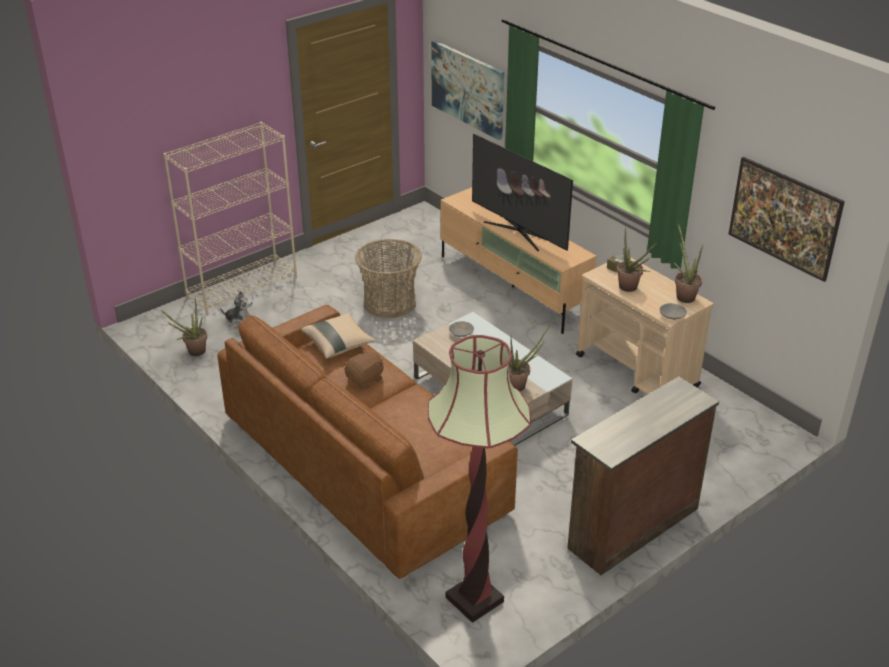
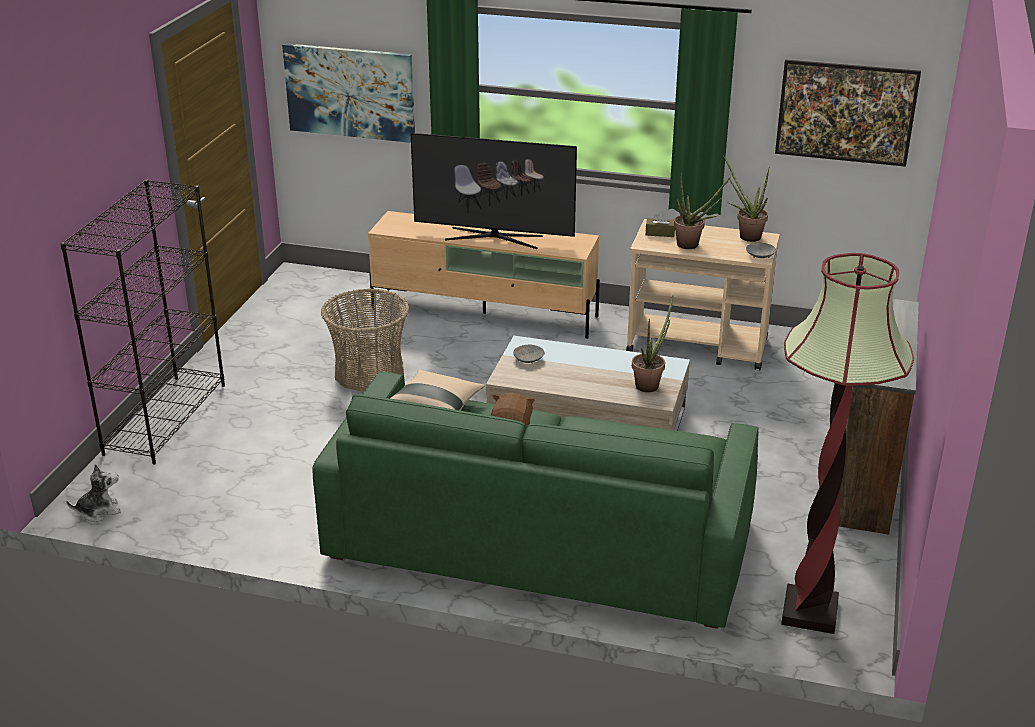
camera: 35 degrees left, 5 degrees down
(193, 352) = (188, 510): potted plant -> none
(239, 321) = (207, 455): plush toy -> plush toy (99, 511)
(242, 287) = (165, 418): beige bookcase -> black bookcase
(363, 464) = (539, 539): brown sofa -> green sofa

